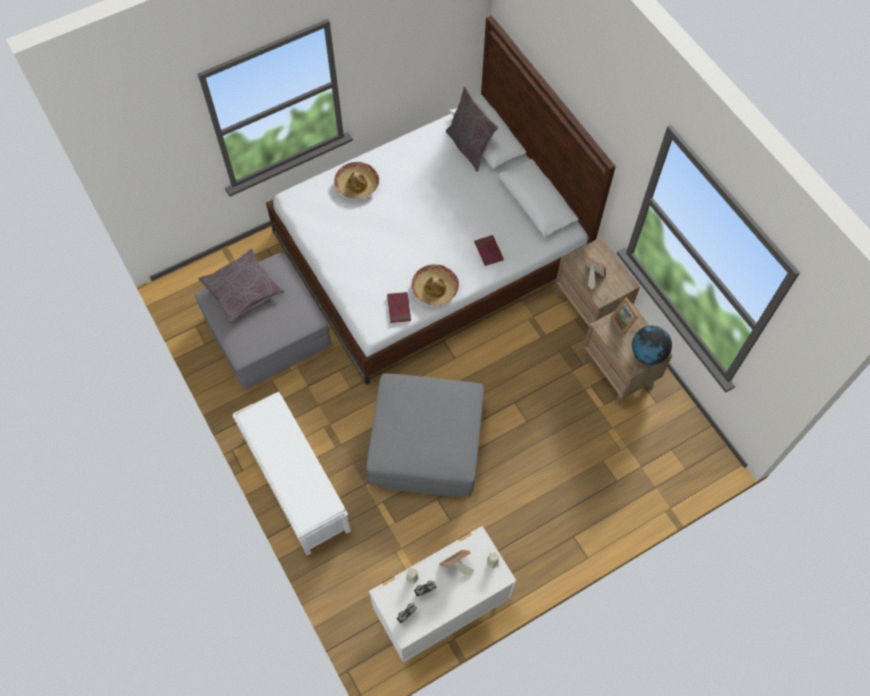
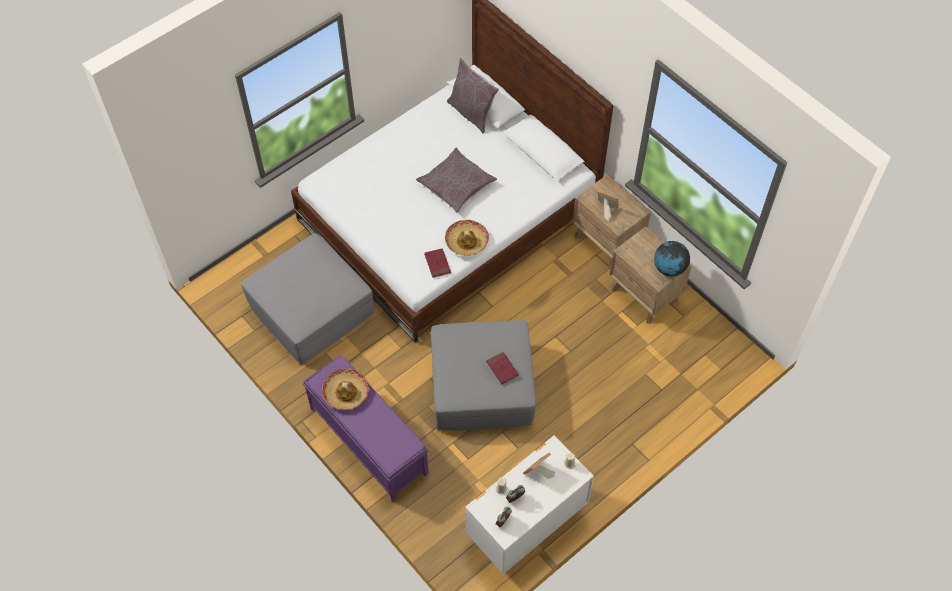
camera: 10 degrees left, 5 degrees down
(242, 290) = (286, 271): grey pillow -> grey pillow (456, 184)
(295, 482) = (367, 439): white bench -> purple bench
(357, 184) = (375, 160): hat -> hat (345, 392)
(488, 251) = (508, 202): red book -> red book (502, 369)
(624, 322) = (643, 244): picture frame -> none

